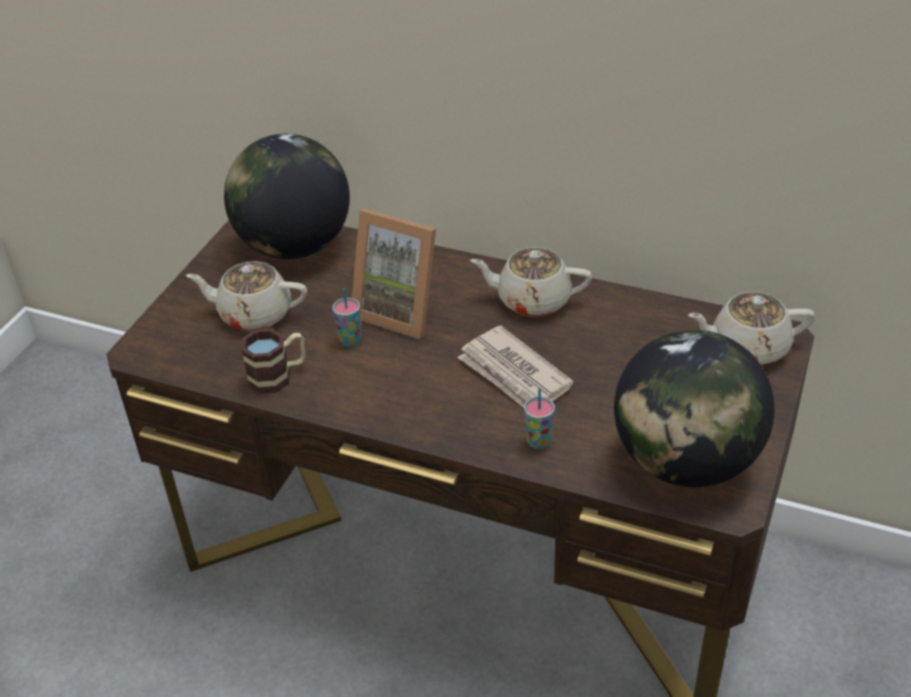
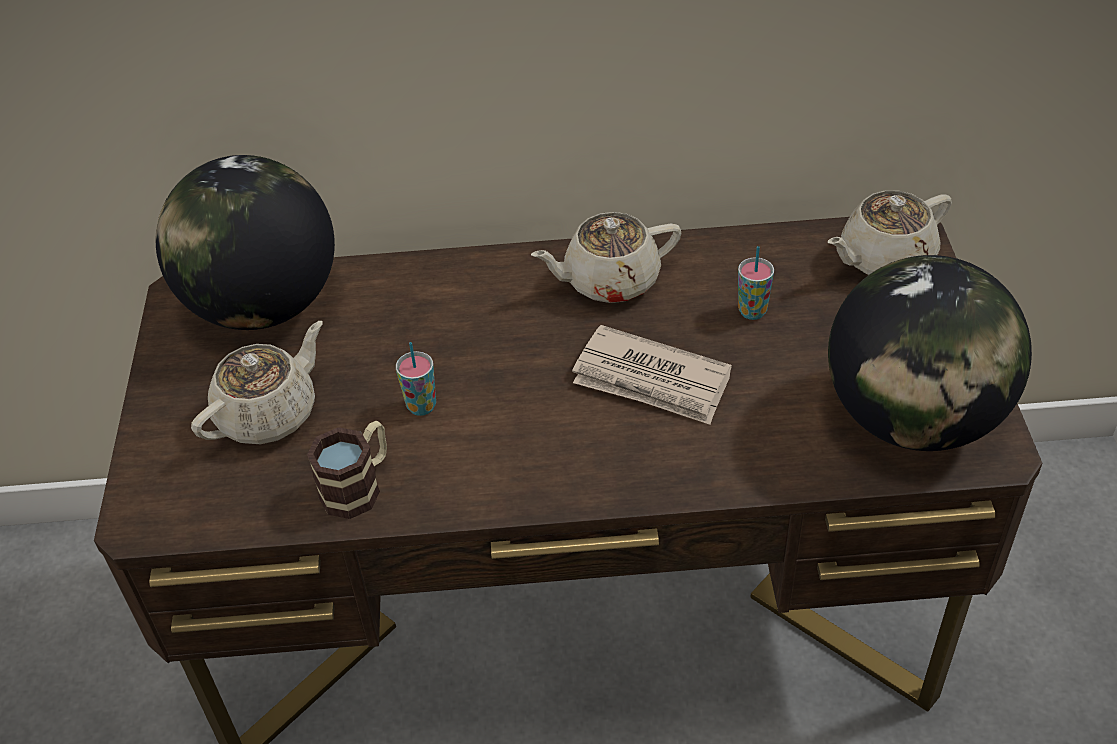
camera: 25 degrees left, 5 degrees up
(254, 314) = (269, 414): beige teapot -> beige teapot turned 150 degrees clockwise
(401, 310) = (459, 345): picture frame -> none
(538, 442) = (737, 454): cup -> cup (752, 311)

